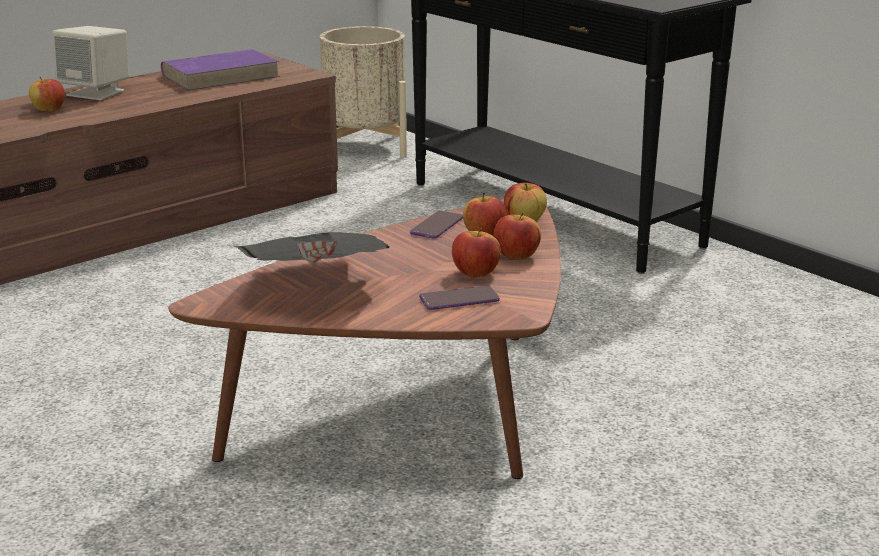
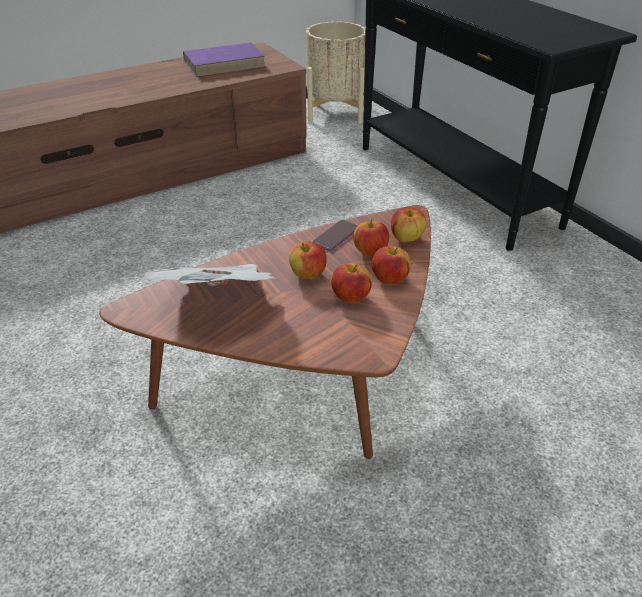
camera: 10 degrees right, 15 degrees up
(49, 110) = (93, 91): apple -> apple (308, 274)
(96, 93) = (132, 76): beige speaker -> none
(459, 299) = (328, 328): phone -> none

